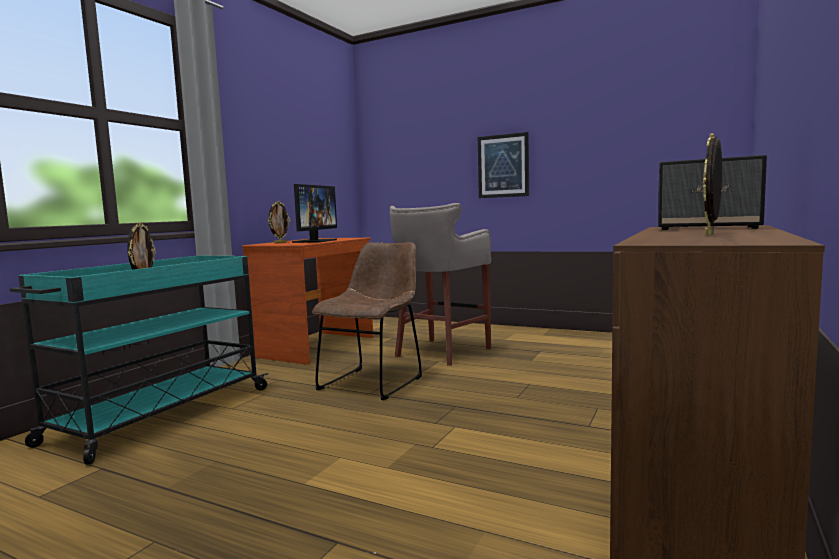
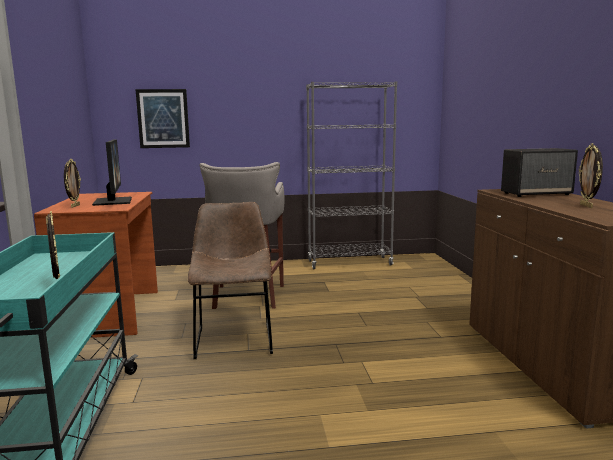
camera: 35 degrees left, 5 degrees up
(503, 166) = (256, 118): picture -> picture (163, 118)
(601, 338) = (349, 263): none -> grey bookcase

